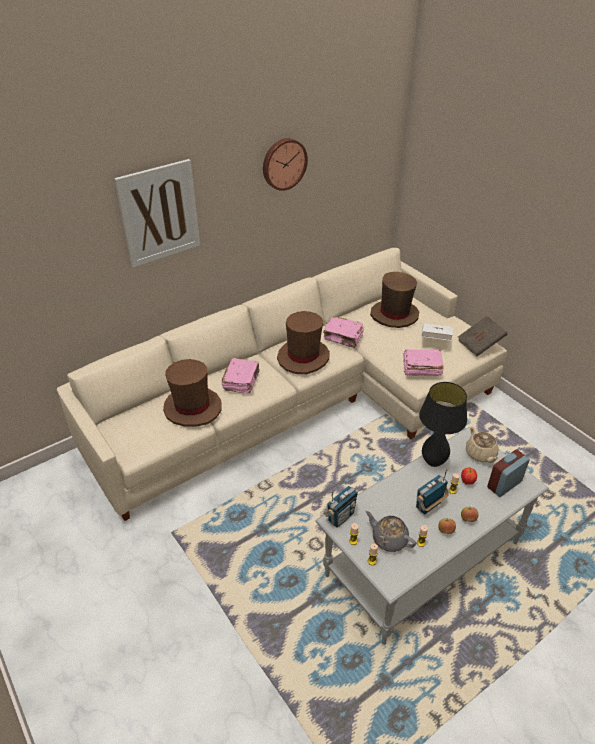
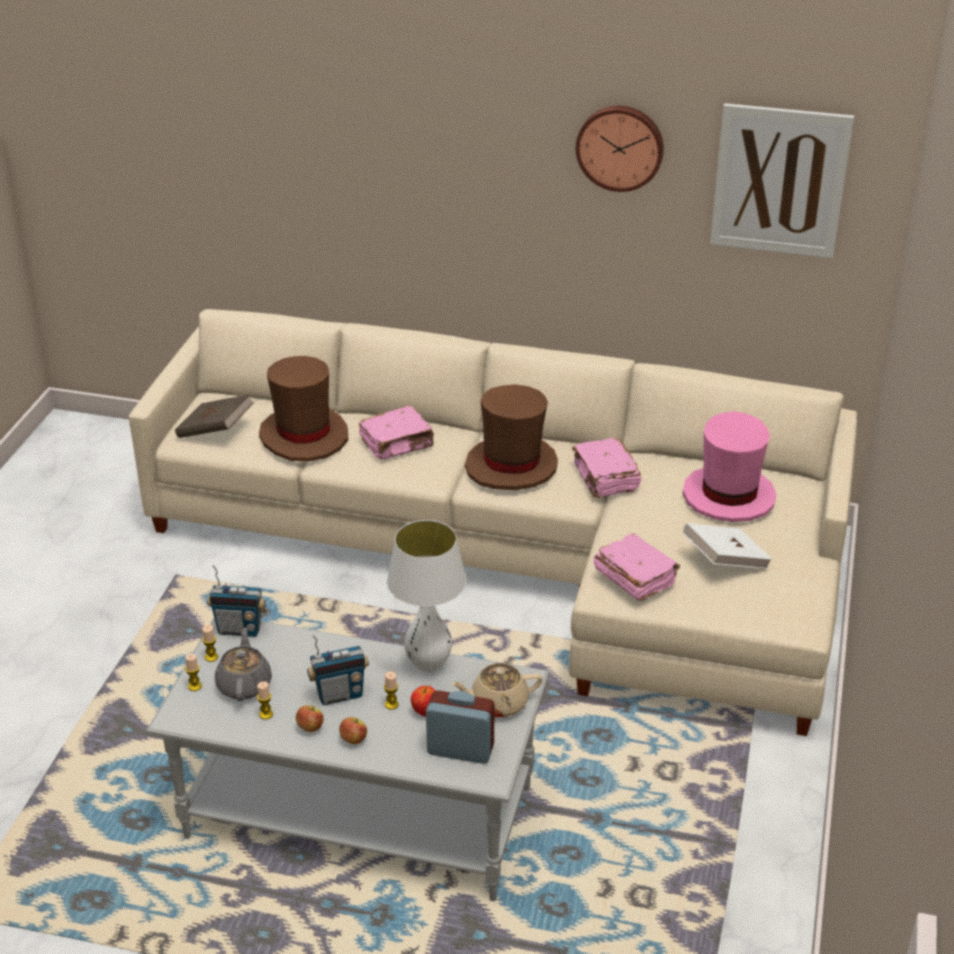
camera: 50 degrees right, 5 degrees down
(159, 213) = (391, 145): picture -> picture (779, 181)
(394, 315) = (728, 496): brown hat -> pink hat
(429, 505) = (339, 695): radio -> radio turned 150 degrees clockwise
(433, 462) = (428, 665): black table lamp -> white table lamp
(480, 344) = (782, 610): brown book -> brown book (216, 431)
(481, 454) = (498, 703): beige teapot -> beige teapot turned 45 degrees clockwise

